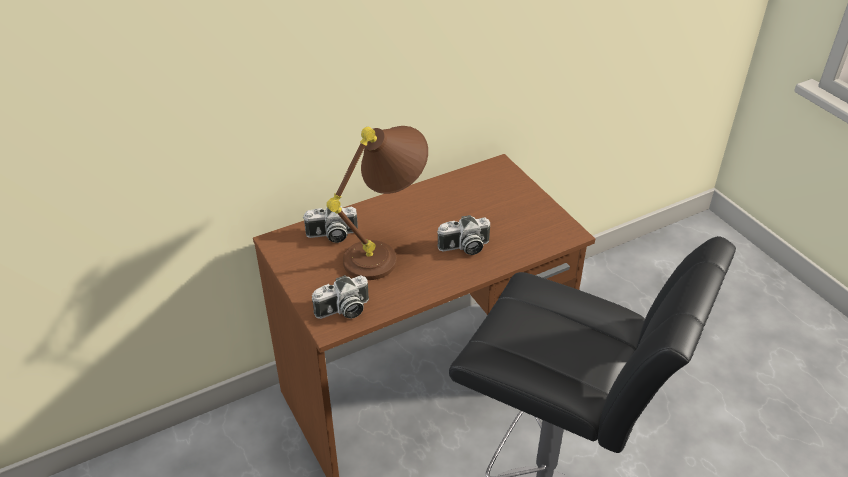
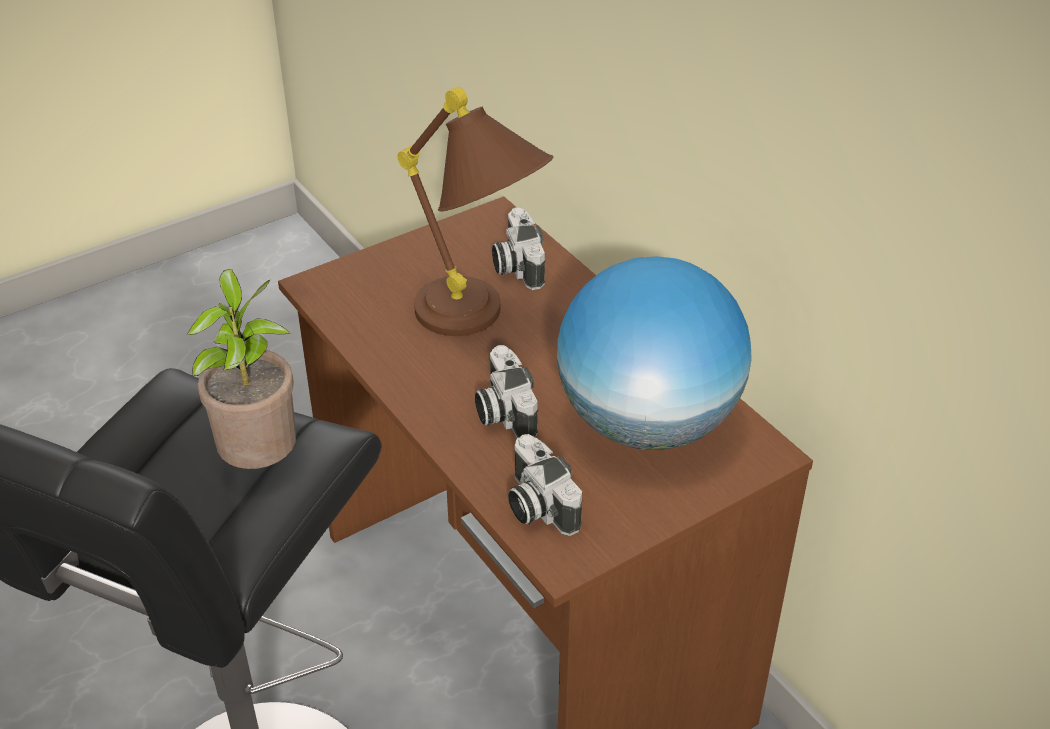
camera: 85 degrees right, 0 degrees up
(343, 311) = (348, 293): camera -> camera (536, 505)
(477, 198) = (648, 423): none -> globe
(547, 312) = (261, 461): none -> potted plant

